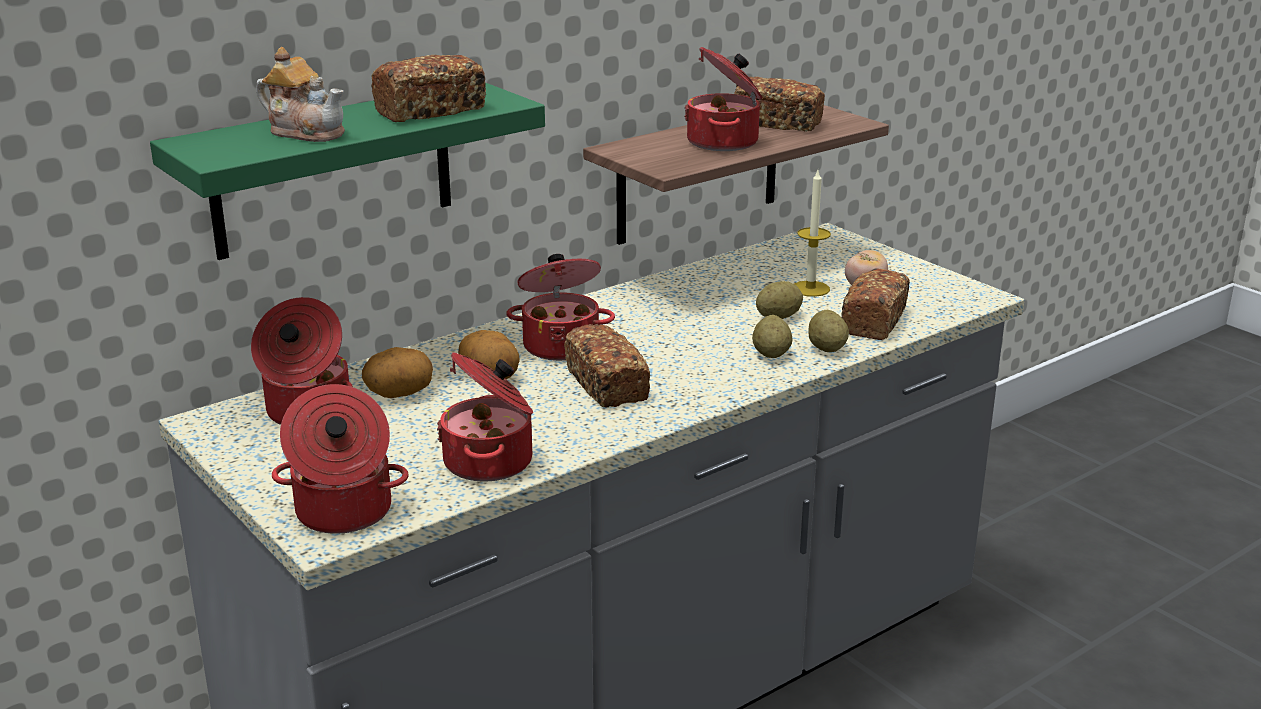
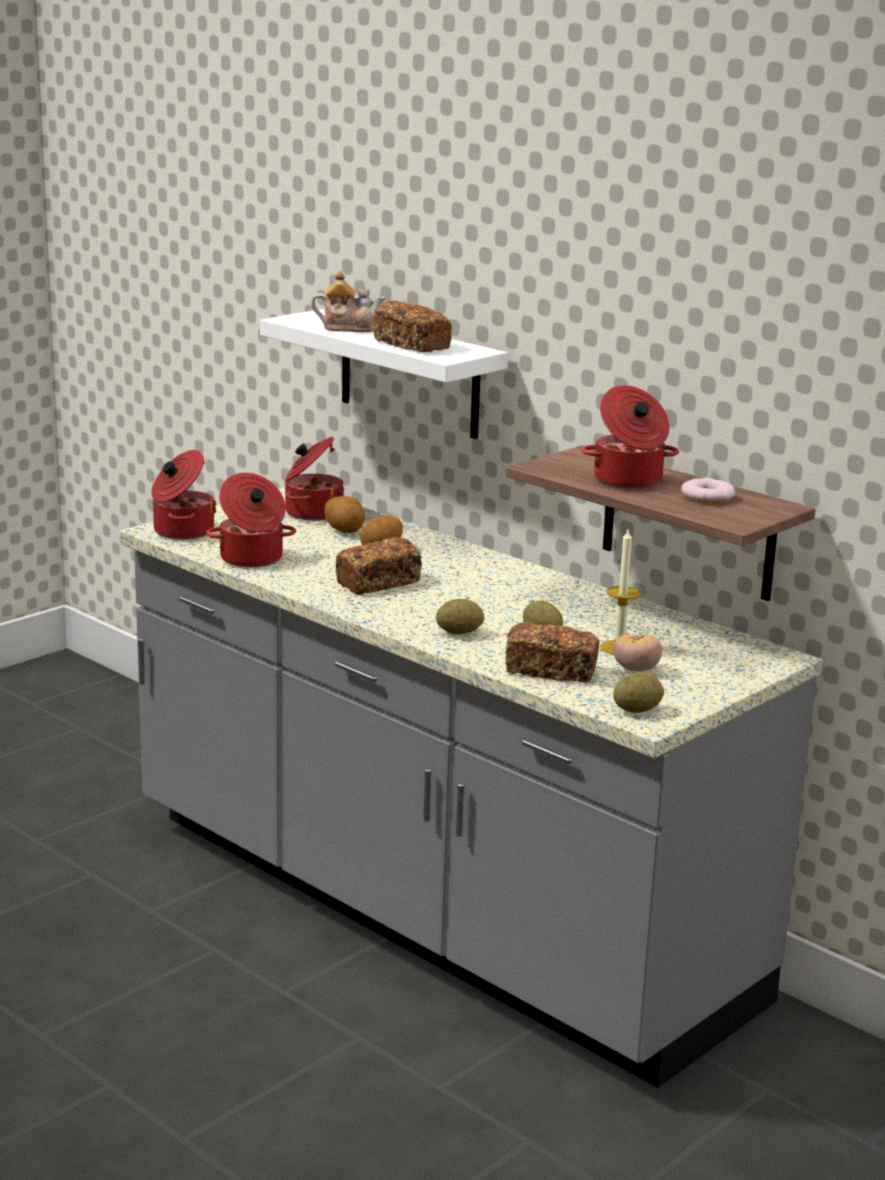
camera: 80 degrees right, 5 degrees down
(306, 132) = (348, 328): teapot -> teapot turned 105 degrees counterclockwise
(333, 170) = (409, 374): green shelf -> white shelf
(561, 345) = (446, 568): cooking pot -> none
(778, 123) = (707, 497): bread -> donut
(827, 348) = (480, 652): potato -> potato (637, 710)

